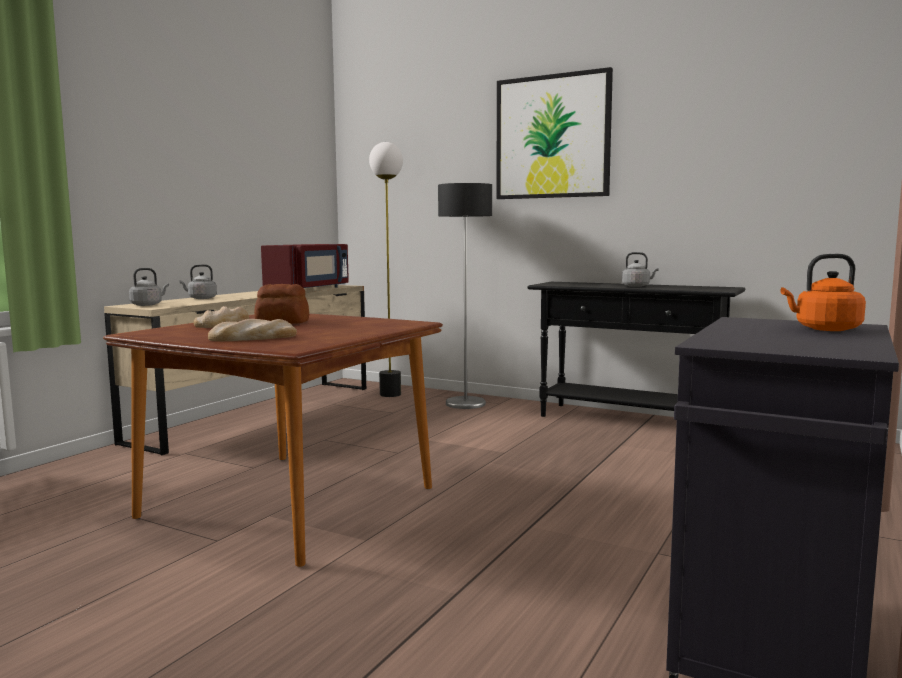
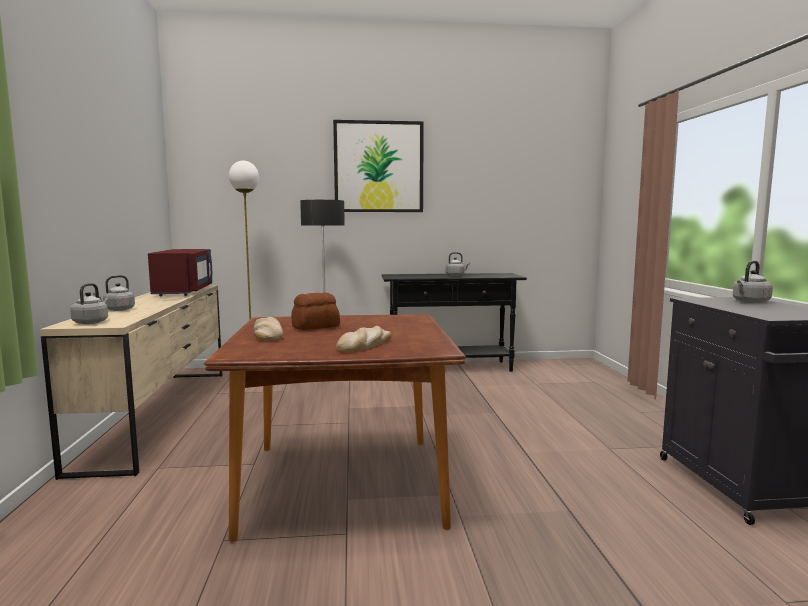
camera: 35 degrees left, 0 degrees up
(824, 329) = (750, 302): orange kettle -> grey kettle

